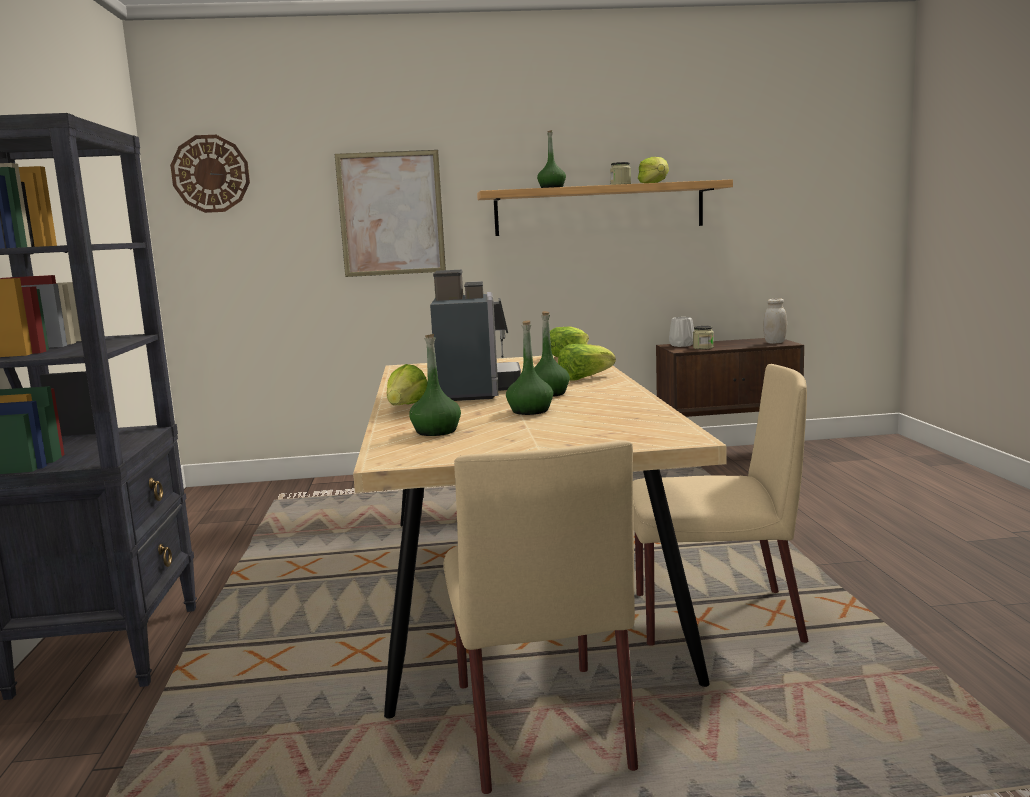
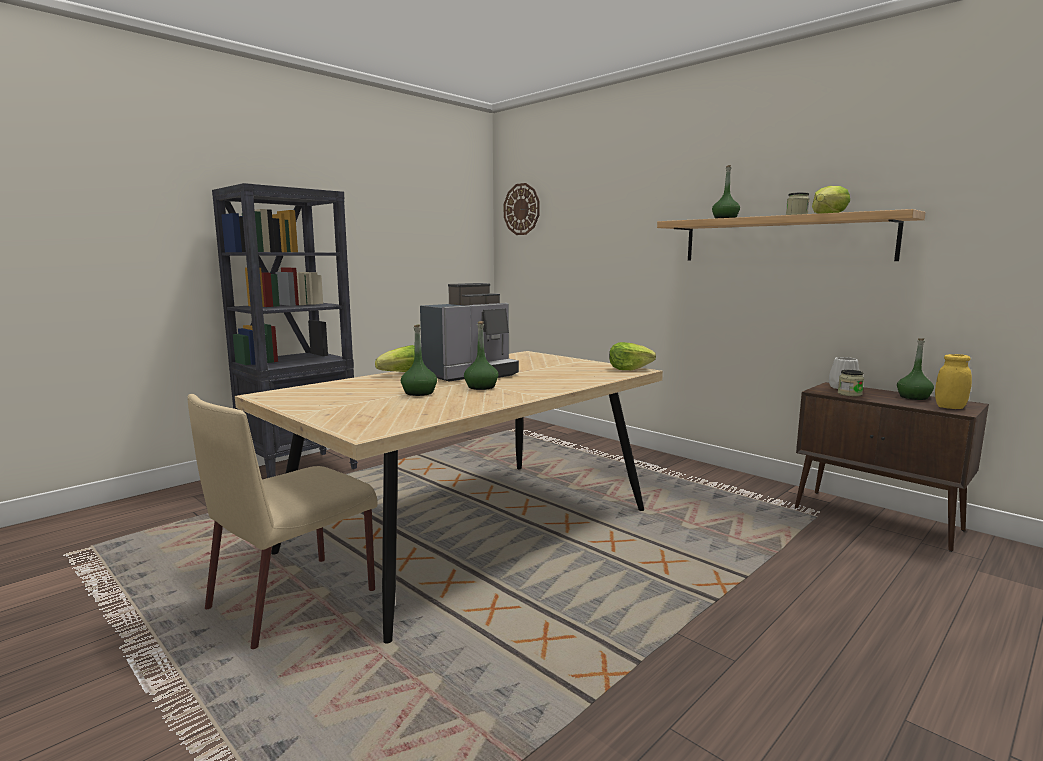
camera: 50 degrees right, 0 degrees up
(391, 213) = (616, 239): picture -> none
(436, 431) = (341, 389): green bottle -> green bottle (913, 397)
(584, 378) = (550, 384): lettuce -> none
(712, 617) = (504, 613): beige chair -> none
(775, 342) = (950, 407): white jar -> yellow jar

